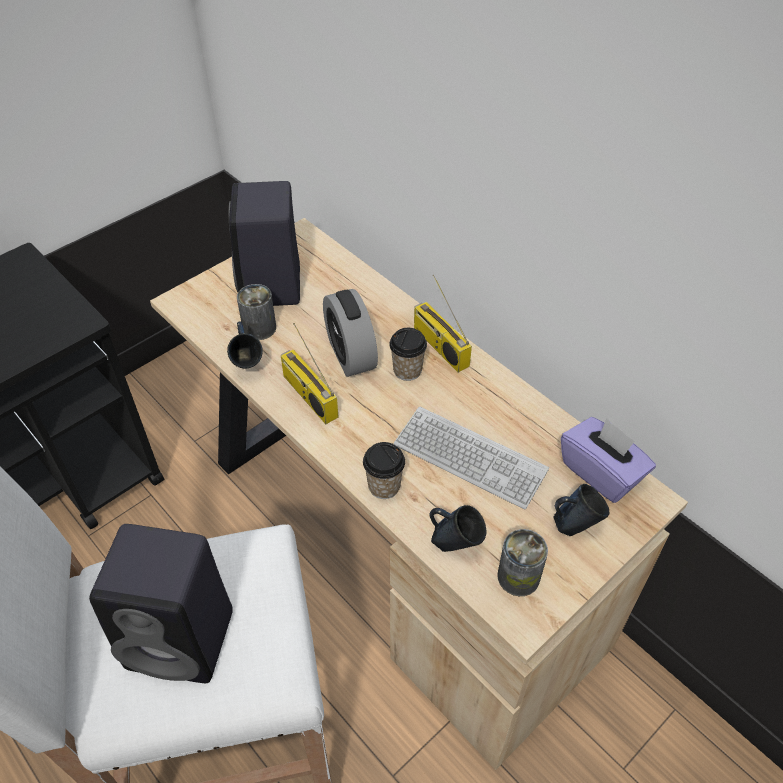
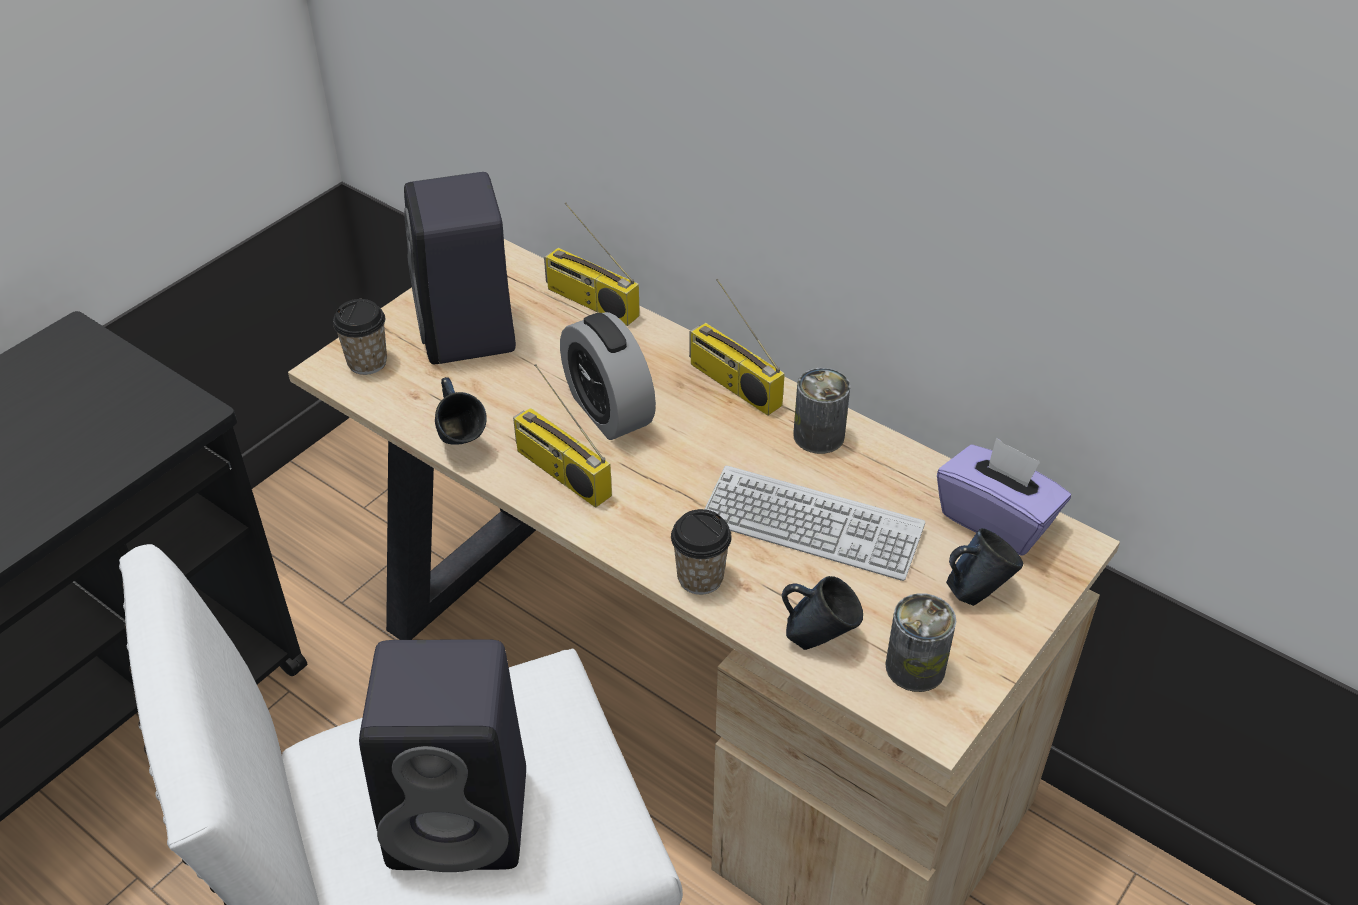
camera: 10 degrees left, 5 degrees down
(259, 328) = (464, 390): can -> can (818, 435)
(357, 275) = (590, 302): none -> radio
(407, 370) = (695, 422): cup -> cup (367, 362)

